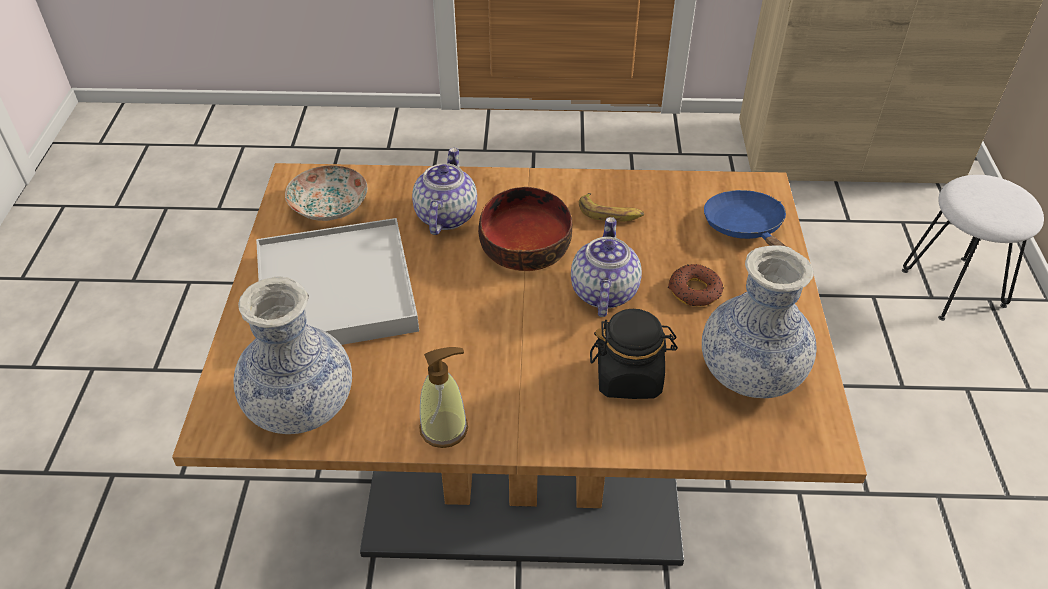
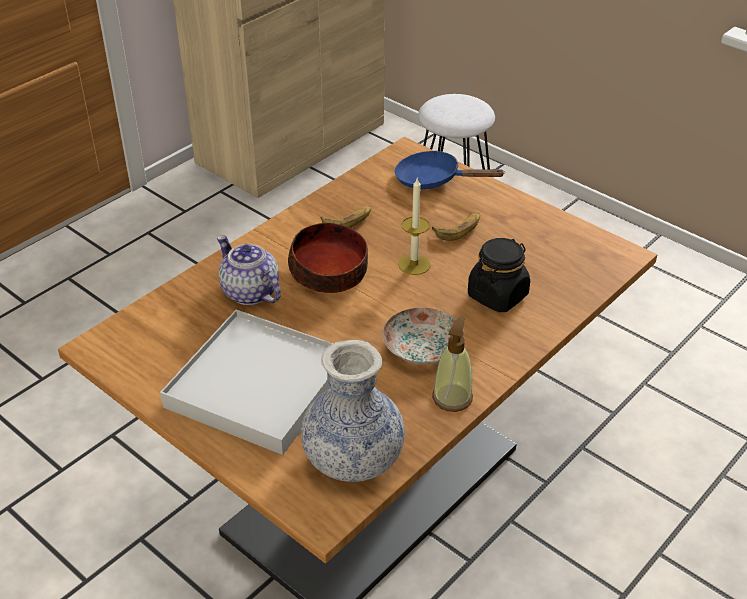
camera: 50 degrees left, 5 degrees down
(330, 206) = (157, 343): plate -> plate (422, 348)
(603, 291) = (414, 264): teapot -> candle
(694, 291) = (459, 229): donut -> banana
(750, 372) = (546, 248): vase -> none

